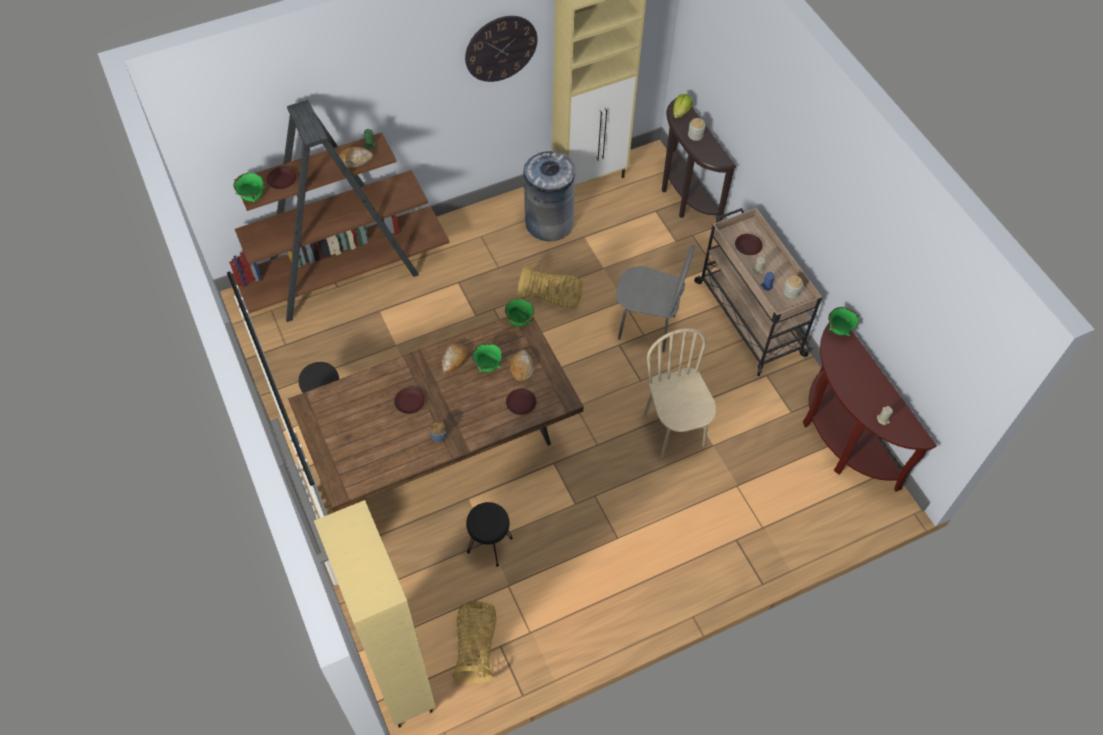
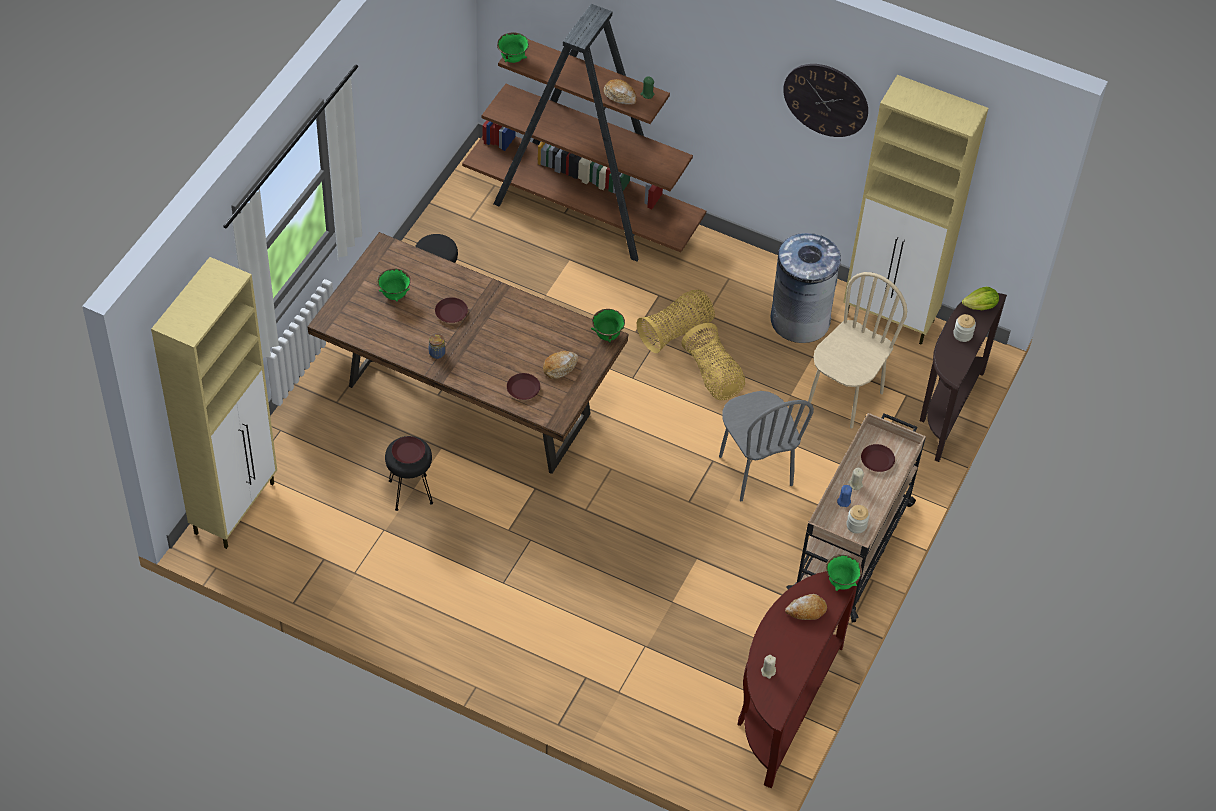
camera: 50 degrees right, 5 degrees down
(281, 180) = (549, 64): brown plate -> brown plate (408, 452)
(454, 360) = (522, 316): bread -> bread (806, 611)
(476, 646) = (308, 542): basket -> basket (676, 332)
(487, 366) = (538, 342): green bowl -> green bowl (394, 295)
(674, 430) = (659, 561): beige chair -> beige chair (844, 397)

